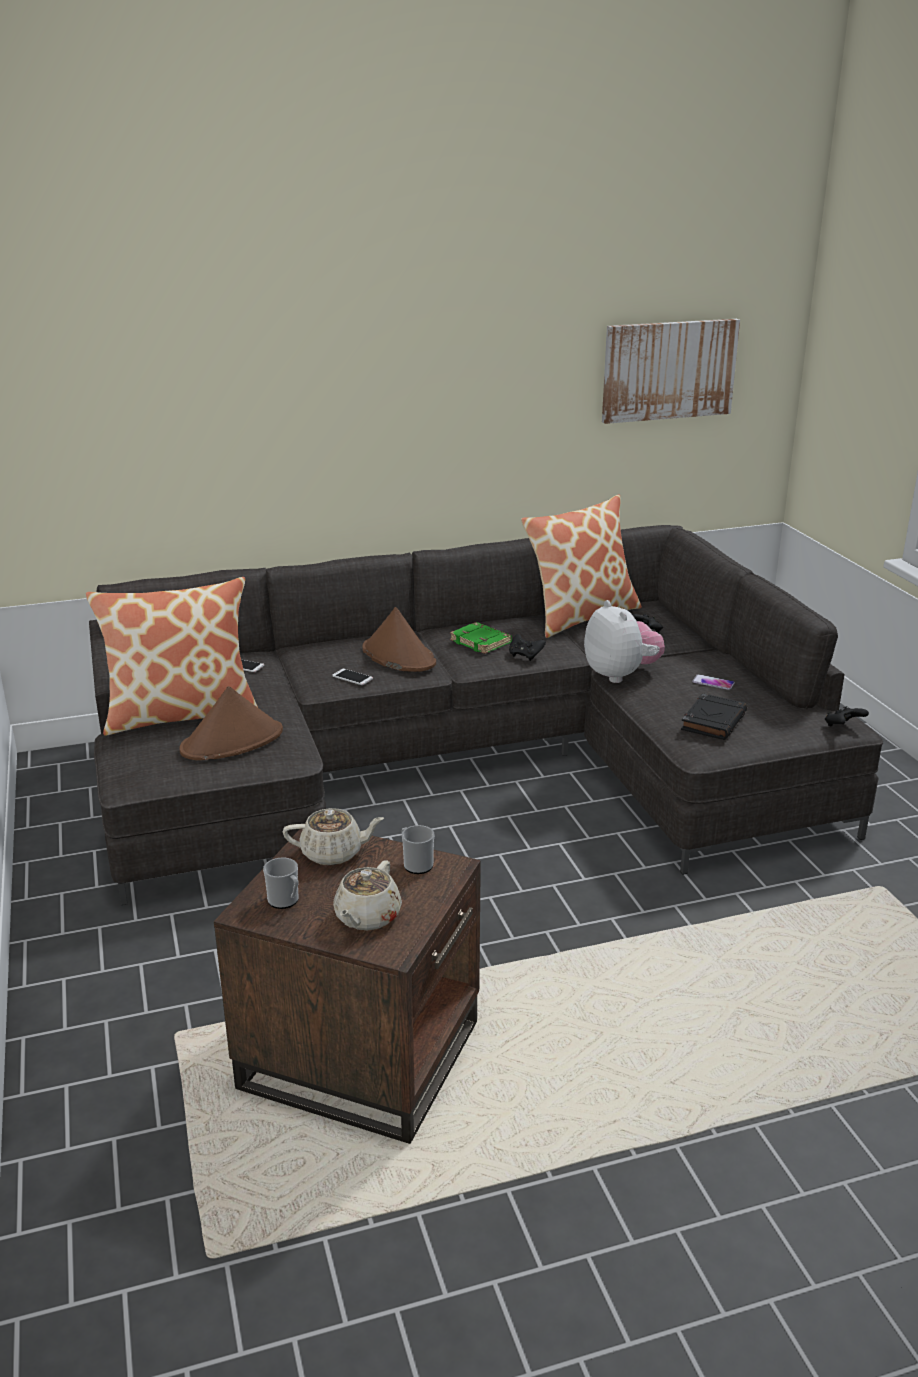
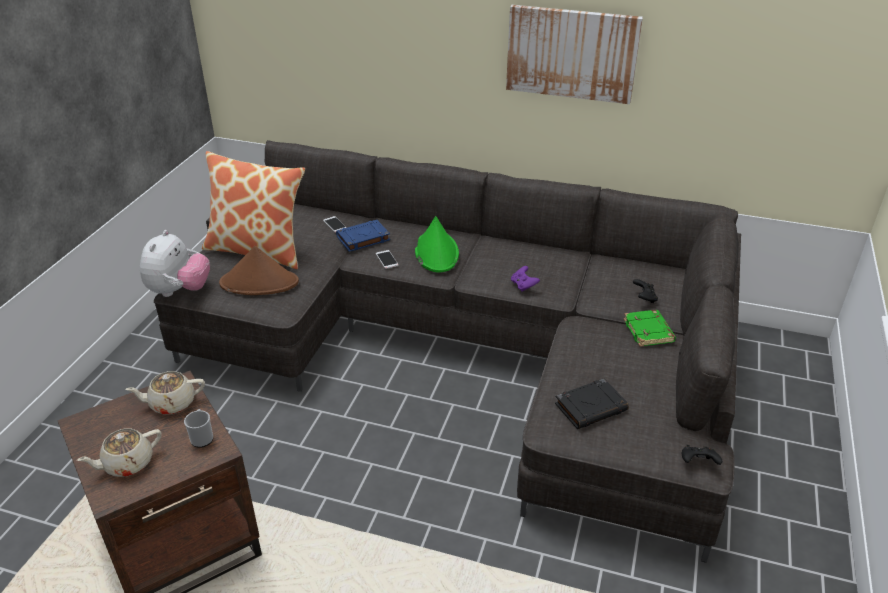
camera: 35 degrees right, 10 degrees up
(285, 901) = (104, 426): mug -> none
(297, 668) = (362, 239): none -> blue book
(333, 853) = (171, 403): beige teapot -> beige teapot turned 135 degrees clockwise
(398, 656) = (436, 252): brown hat -> green hat
(481, 642) = (507, 261): green book -> green book (649, 331)
(525, 656) = (523, 285): black game controller -> purple game controller
(580, 616) = (610, 264): pillow -> none
(620, 675) = (577, 331): plush toy -> plush toy (179, 291)
(668, 370) = (759, 66): picture -> picture (571, 53)
(713, 683) = (637, 370): phone -> none

